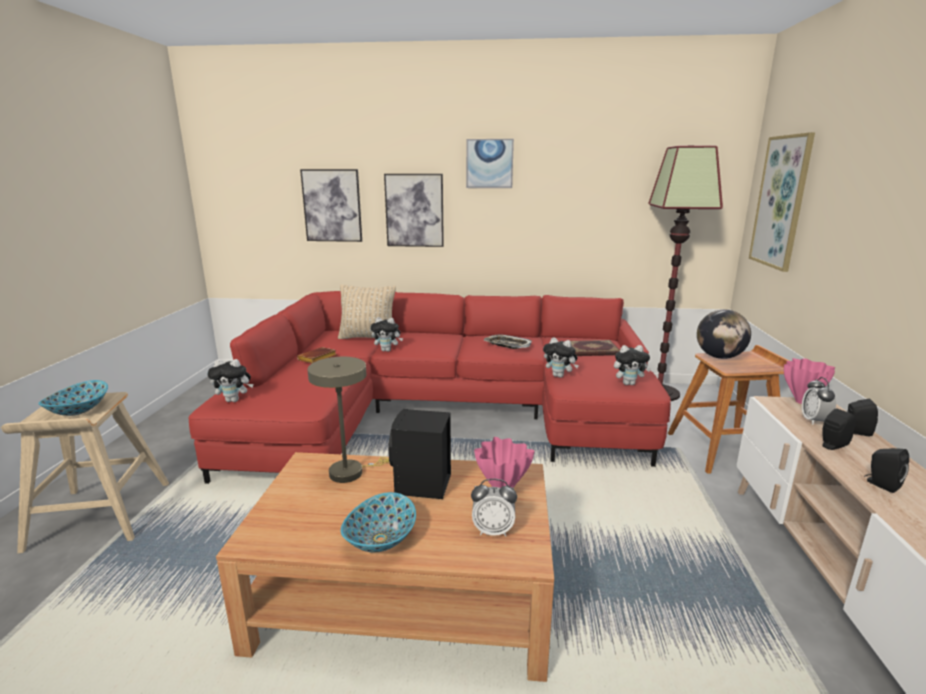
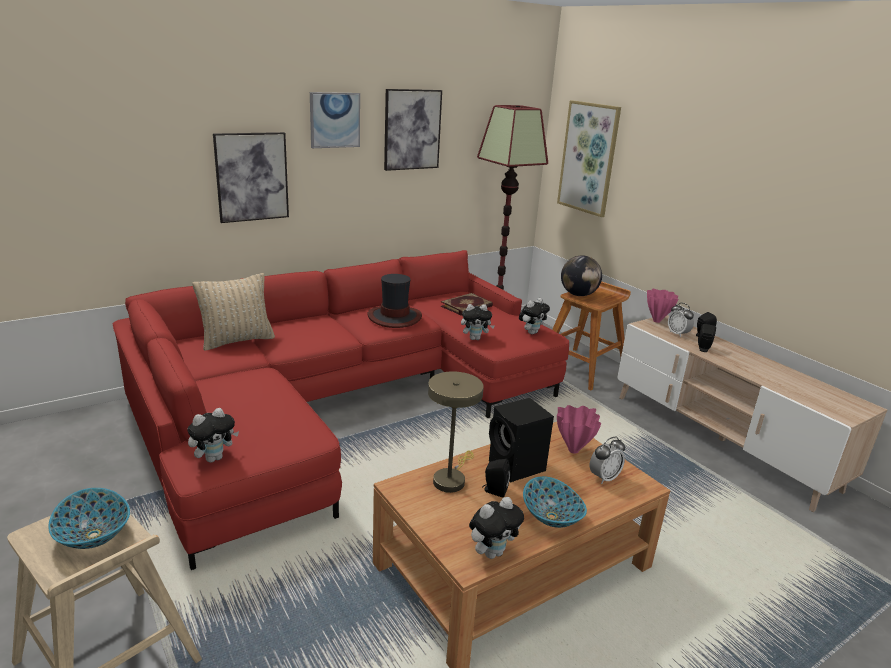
camera: 40 degrees left, 5 degrees up
(317, 359) = (224, 382): brown book -> none
(332, 205) = (140, 177): picture -> picture (412, 129)
(387, 350) = (283, 351): plush toy -> plush toy (492, 552)
(507, 345) = (394, 317): tray -> hat
(881, 484) = (746, 367): black speaker -> black speaker (494, 491)

